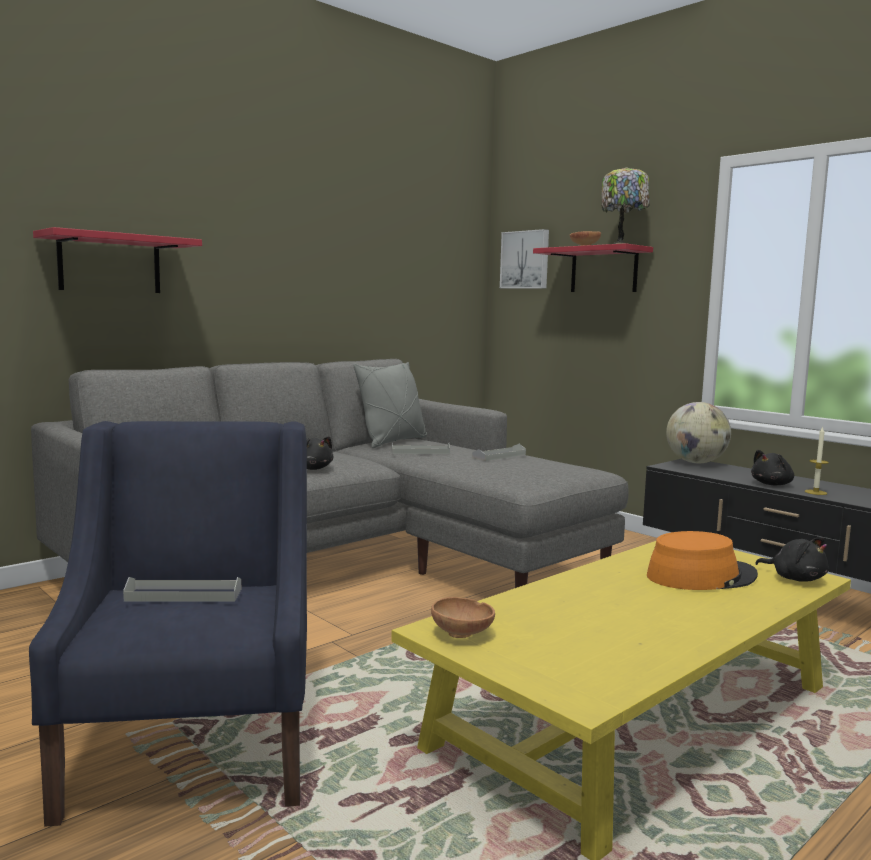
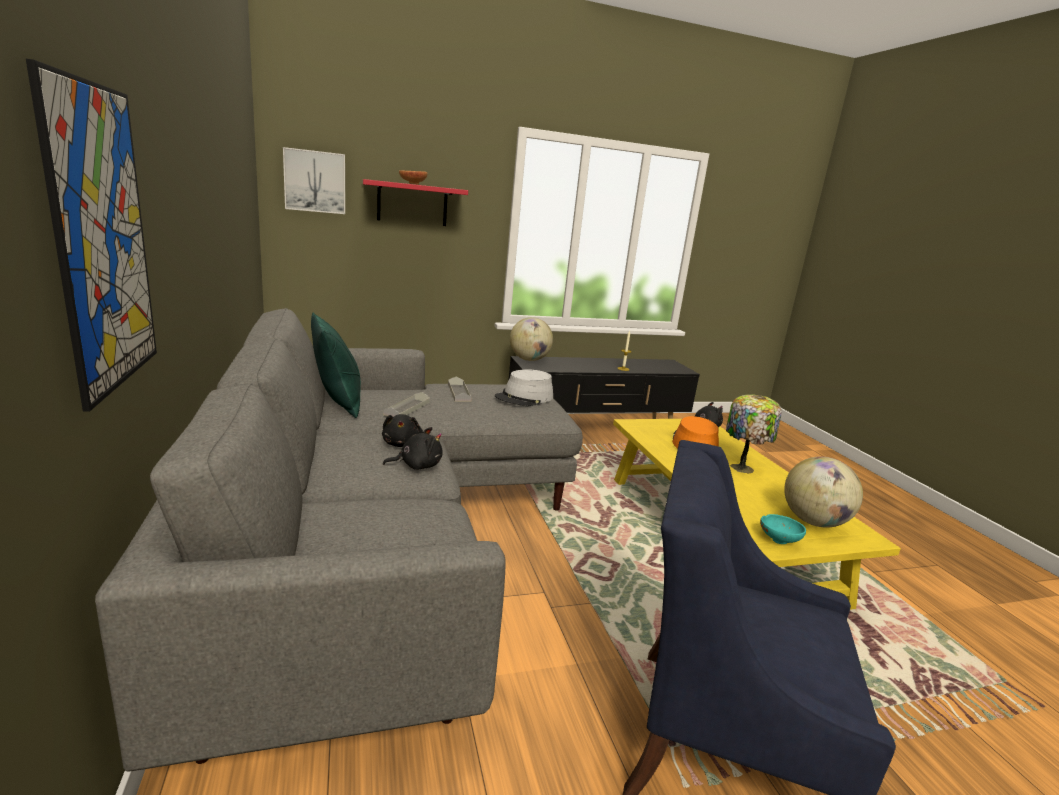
camera: 65 degrees left, 10 degrees up
(110, 264) = (103, 240): red shelf -> picture
(184, 595) = (776, 628): grey tray -> none
(392, 442) = (337, 403): grey pillow -> green pillow
(463, 634) = (779, 539): brown bowl -> turquoise bowl
(546, 470) = (524, 397): none -> grey hat
(565, 657) = (813, 522): none -> globe
(621, 244) = (452, 188): table lamp -> table lamp (743, 467)
(773, 484) = (599, 368): black plush toy -> black plush toy (402, 443)

